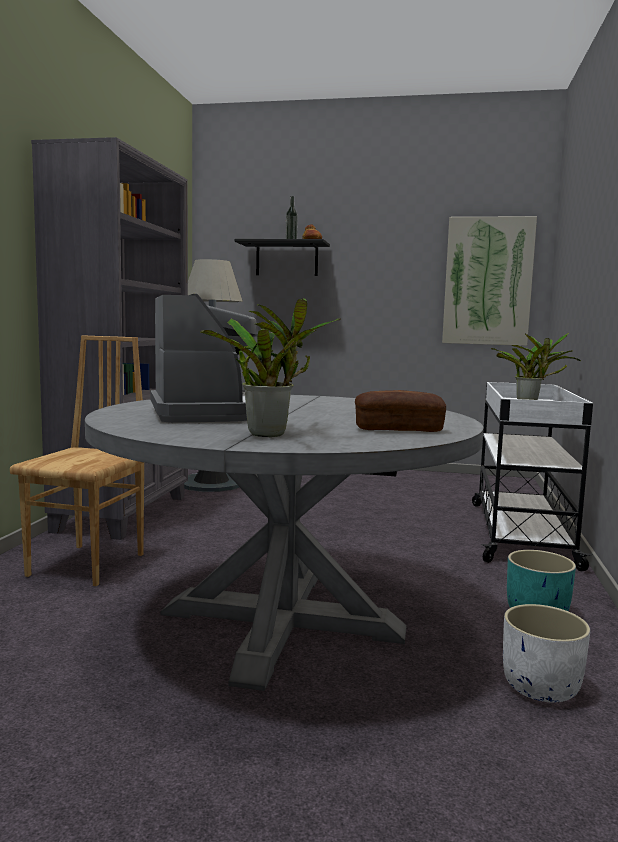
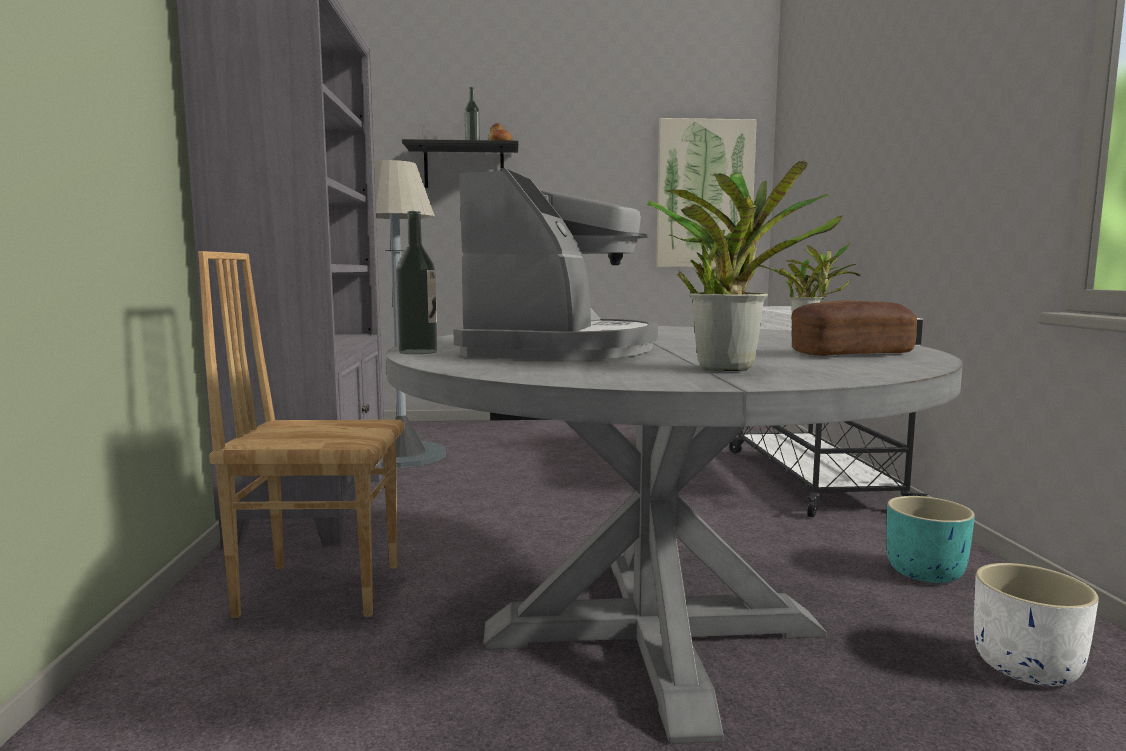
camera: 15 degrees left, 0 degrees up
(89, 564) = (320, 588): brown chair -> brown chair turned 90 degrees counterclockwise
(117, 409) = (418, 352): none -> bottle
(211, 413) = (560, 349): coffee machine -> coffee machine turned 45 degrees clockwise

